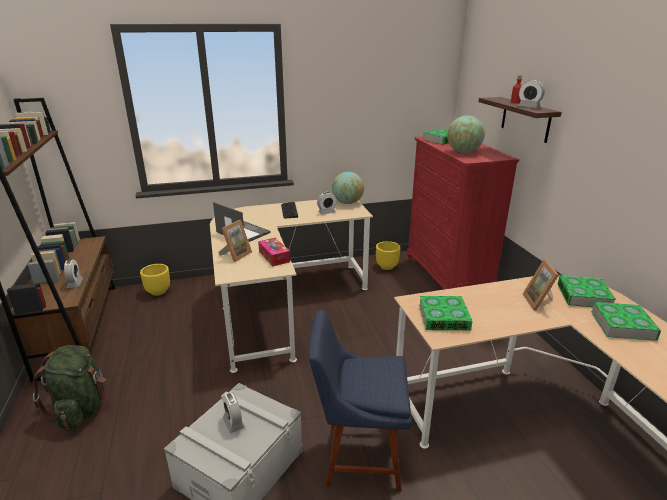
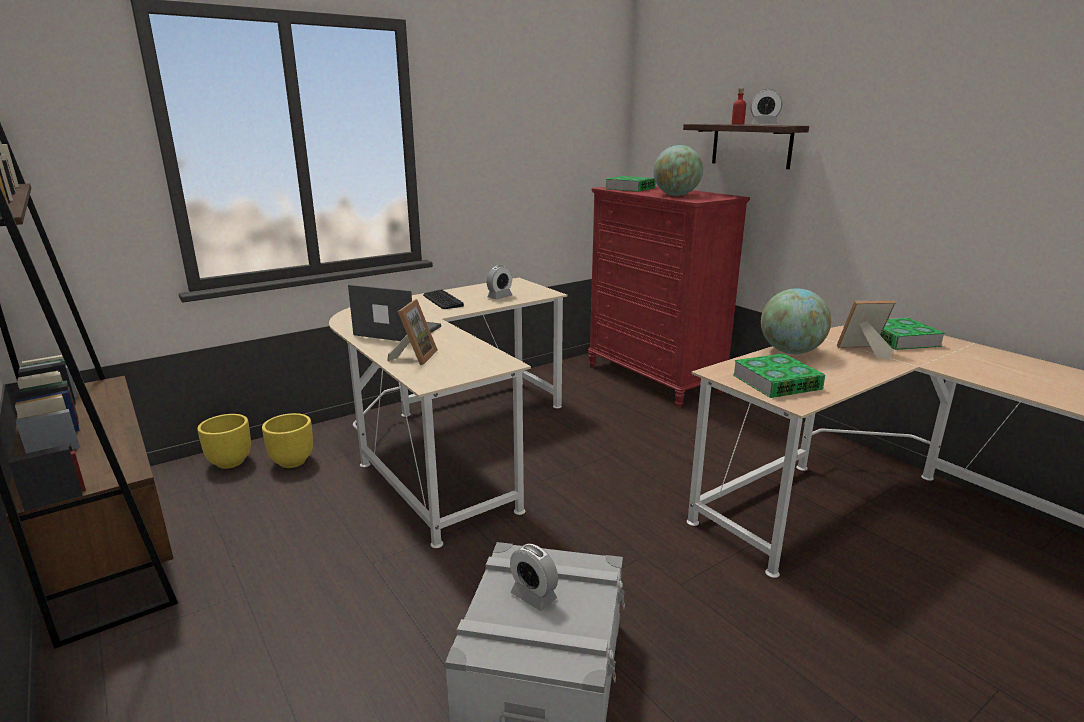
camera: 20 degrees left, 5 degrees down
(75, 283) = (120, 446): alarm clock -> none
(81, 408) = (193, 664): green backpack -> none
(274, 257) = (477, 352): tissue box -> none
(347, 203) = (518, 284): globe -> globe (790, 352)
(358, 456) = (699, 610): blue chair -> none
(387, 266) = (568, 377): yellow planter -> yellow planter (292, 461)
(540, 302) = (863, 351): picture frame -> picture frame turned 105 degrees clockwise
(622, 325) = (969, 359): book -> none

